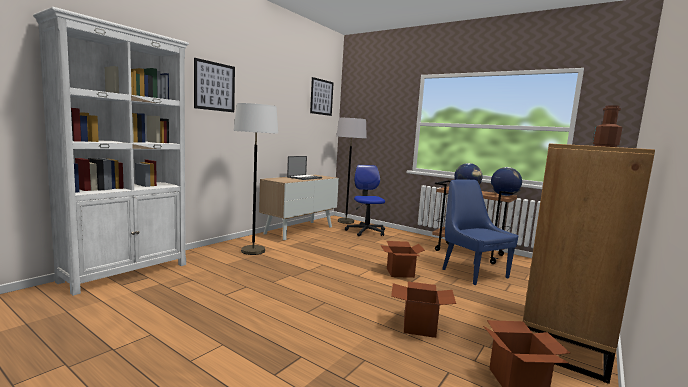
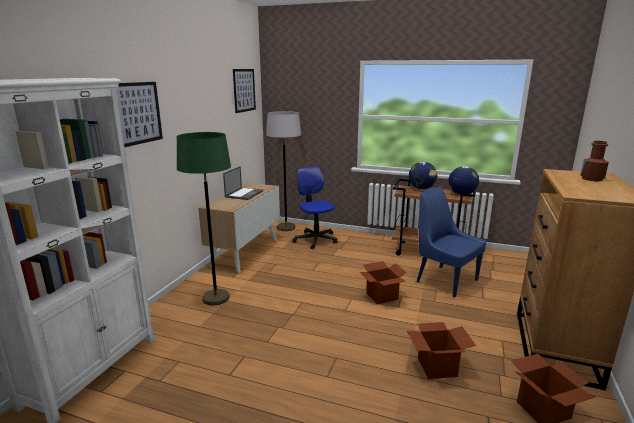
camera: 15 degrees left, 10 degrees up
(253, 251) = (216, 298): white floor lamp -> green floor lamp

